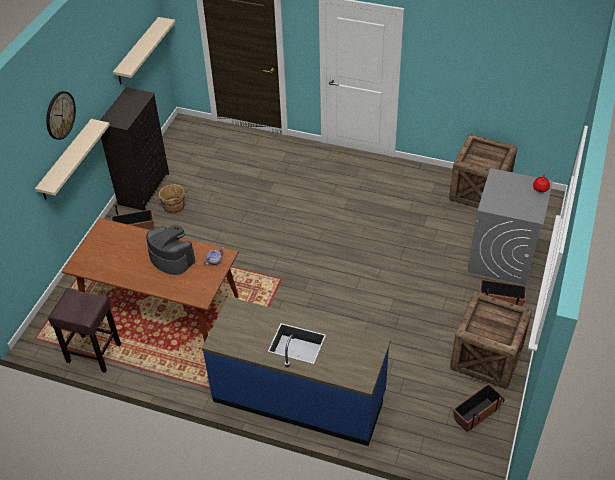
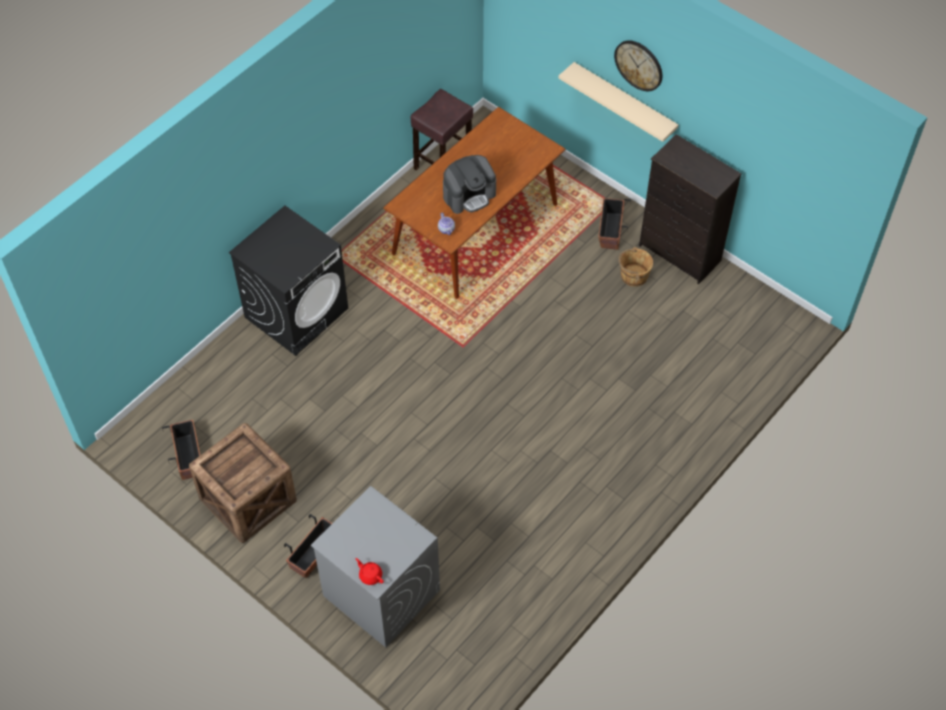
camera: 110 degrees right, 10 degrees up
(138, 51) = (793, 184): beige shelf -> none
(299, 397) = (296, 312): blue counter -> black washing machine
(479, 191) = (510, 626): crate -> none

